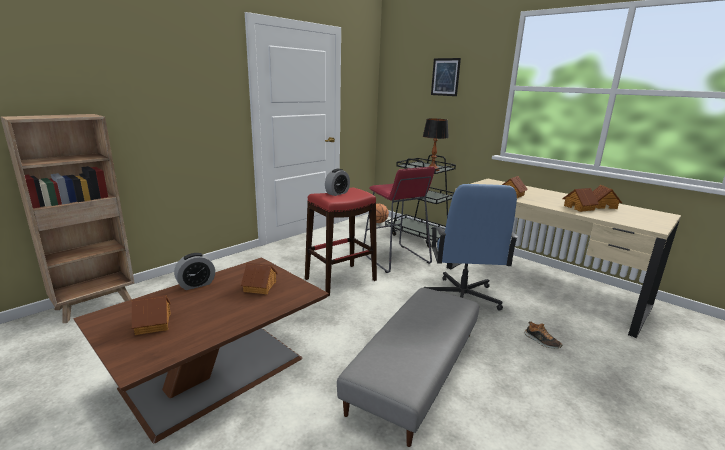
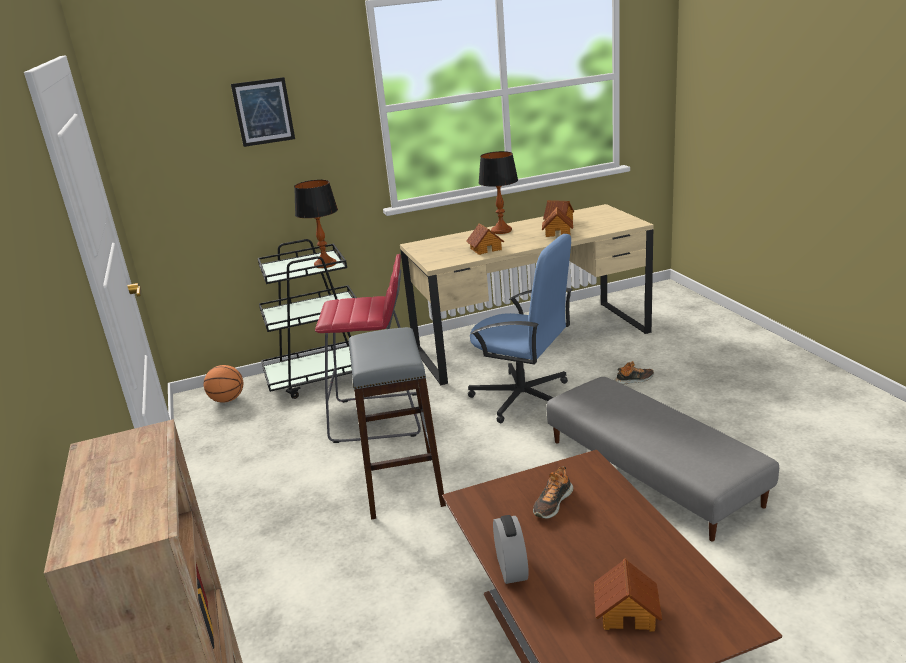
camera: 60 degrees left, 5 degrees up
(260, 287) = (552, 503): toy house -> shoe
(337, 193) = (378, 351): alarm clock -> none
(340, 279) = (402, 482): red stool -> grey stool
(552, 194) = (501, 231): none -> table lamp

